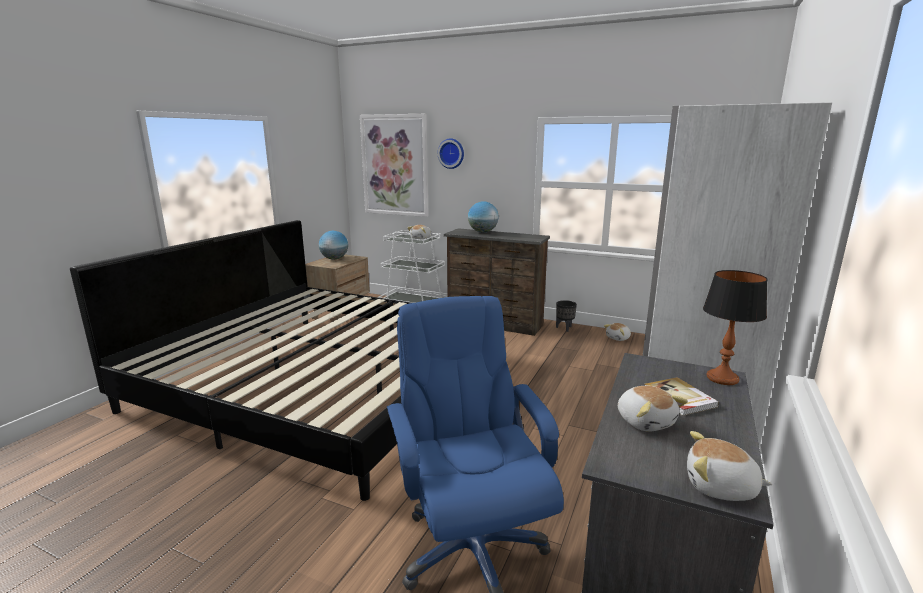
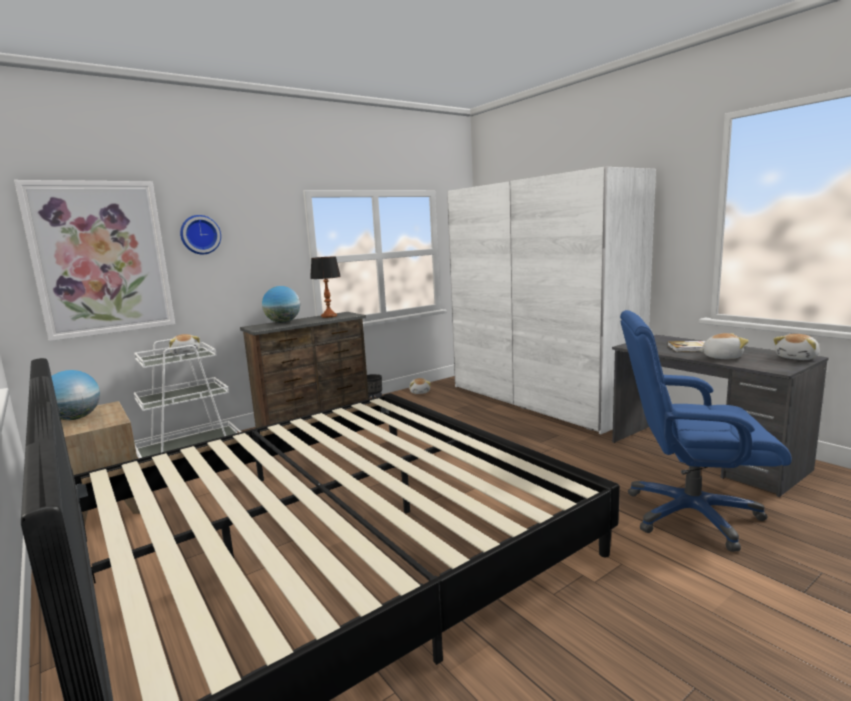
camera: 60 degrees left, 5 degrees down
(722, 378) = (663, 338): table lamp -> table lamp (328, 316)

